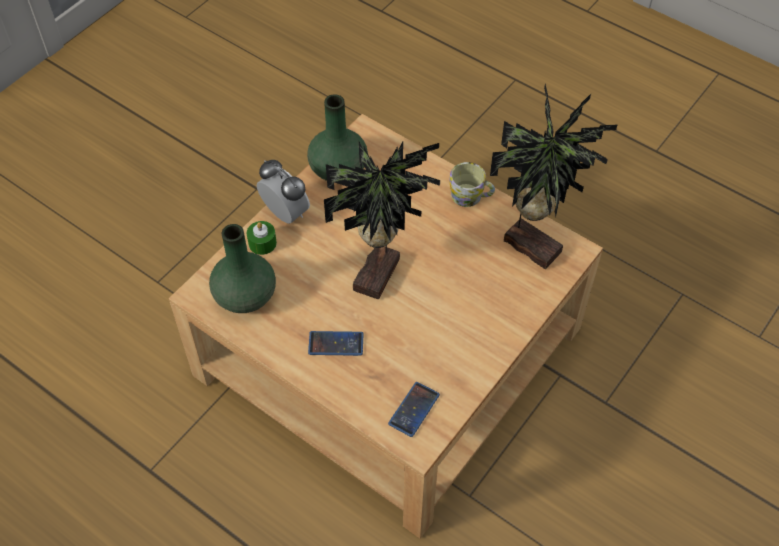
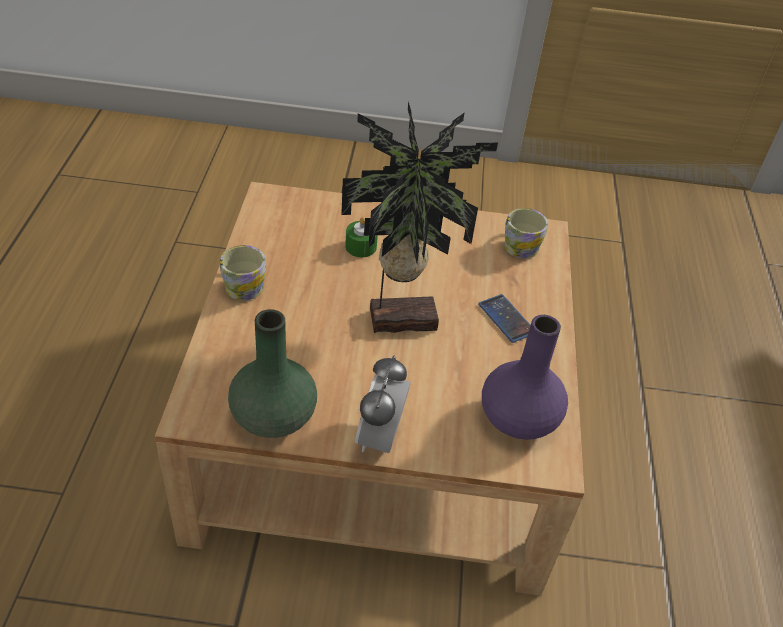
camera: 125 degrees left, 10 degrees down
(245, 296) = (519, 418): green vase -> purple vase
(262, 243) = (439, 438): green candle -> green candle (361, 247)
(414, 409) = (520, 244): phone -> mug
(533, 244) = (278, 223): potted plant -> none

